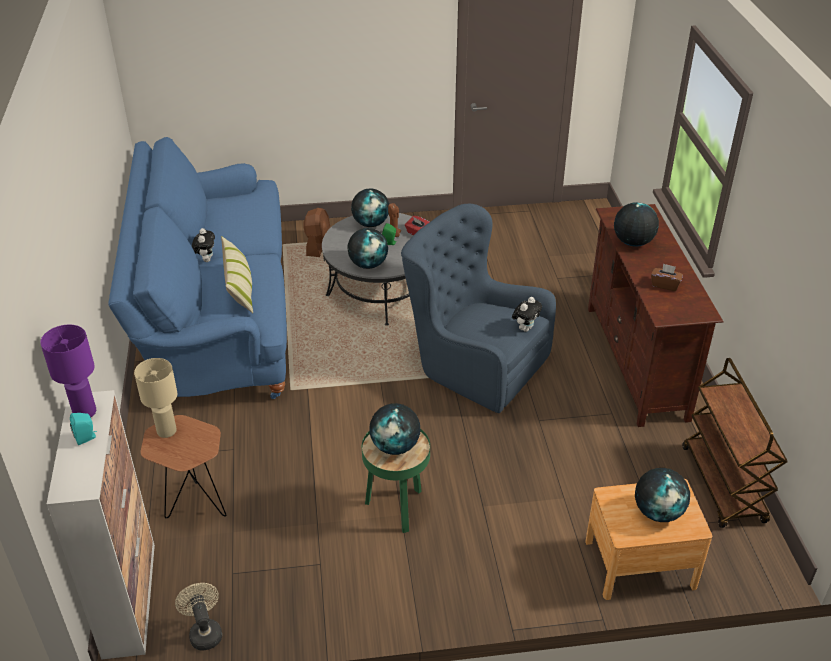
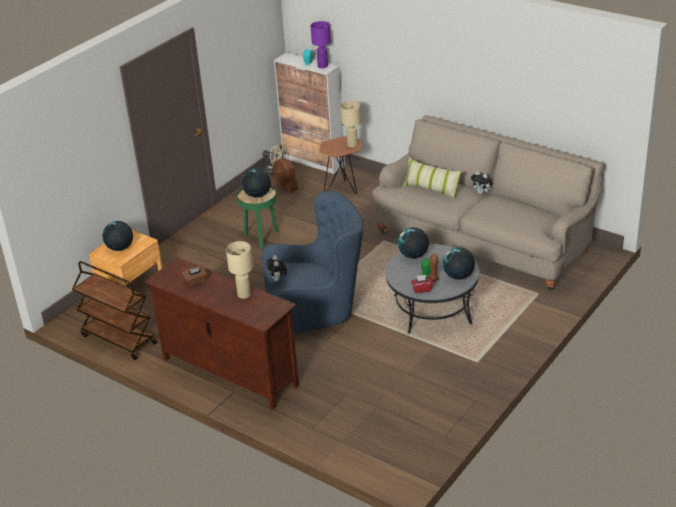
camera: 135 degrees right, 5 degrees down
(217, 316) = (484, 241): blue sofa -> beige sofa
(318, 245) = (520, 308): brown fan -> brown fan (285, 186)
(632, 242) = (244, 294): globe -> beige table lamp

